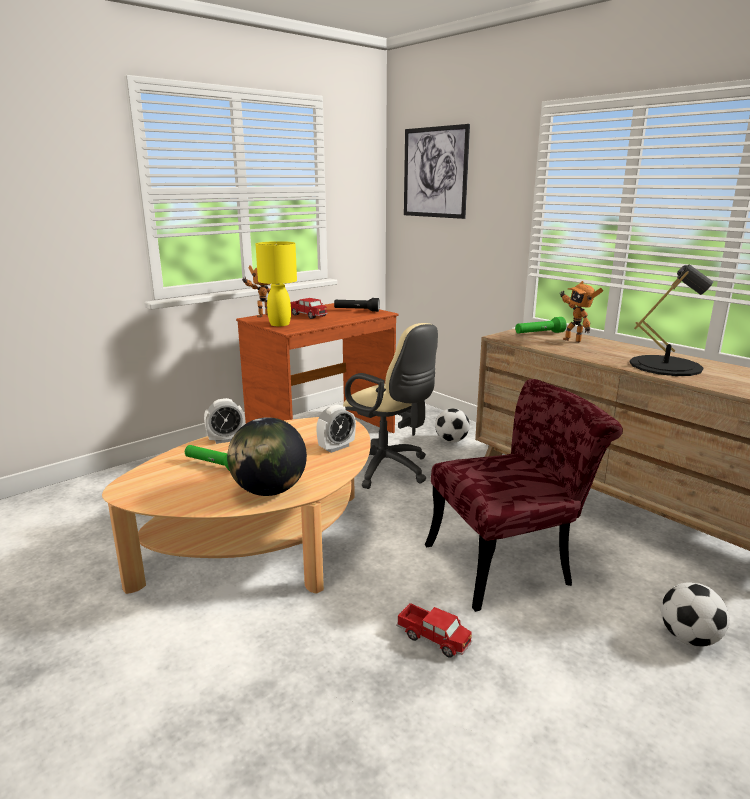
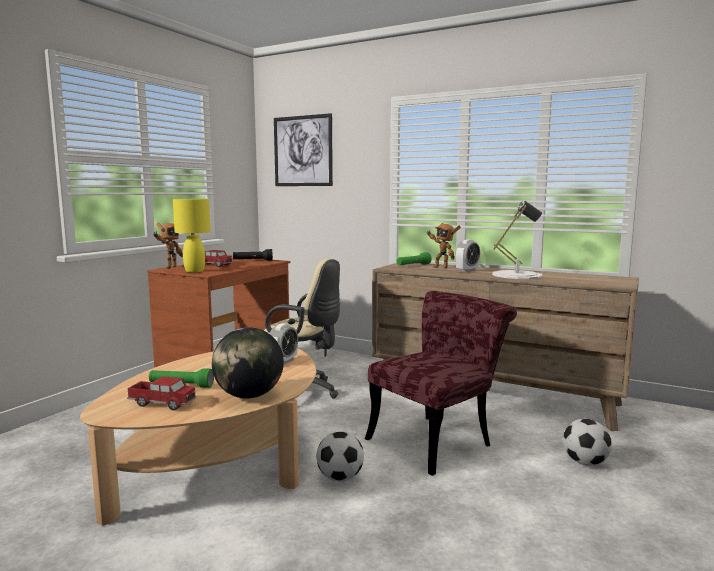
camera: 20 degrees left, 10 degrees down
(226, 439) = (176, 368): alarm clock -> alarm clock (467, 270)
(433, 638) = (411, 499): toy truck -> toy truck (162, 403)
(451, 441) = (341, 366): football -> football (340, 477)
(665, 366) = (517, 275): black table lamp -> white table lamp

